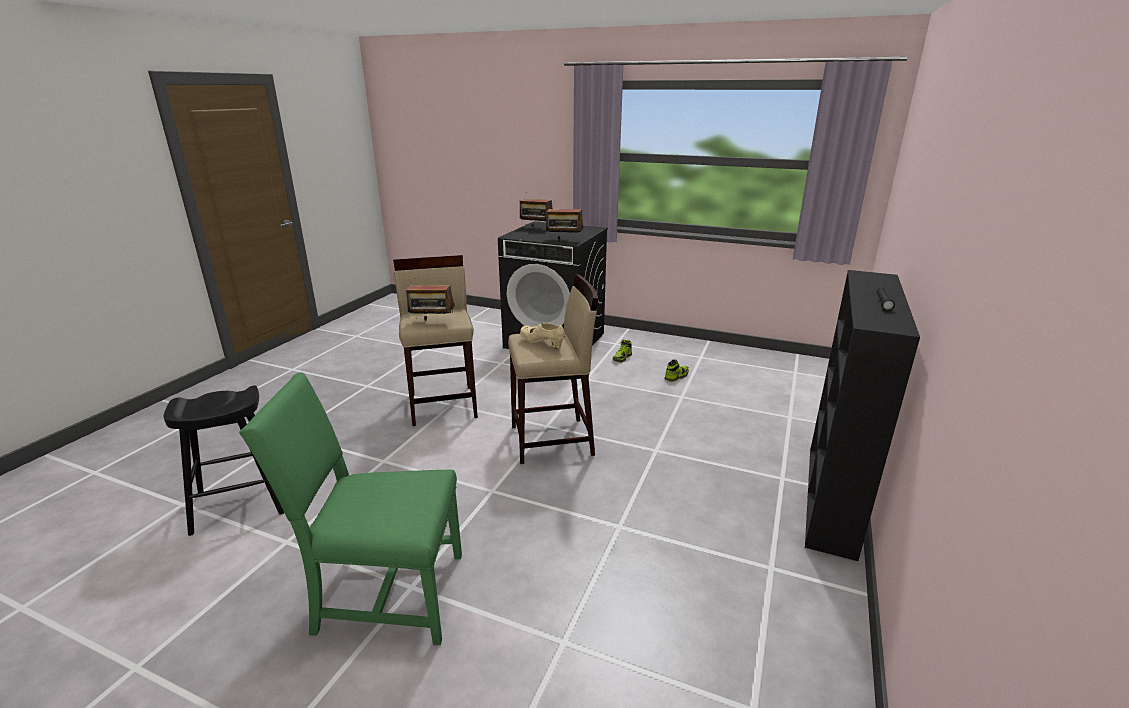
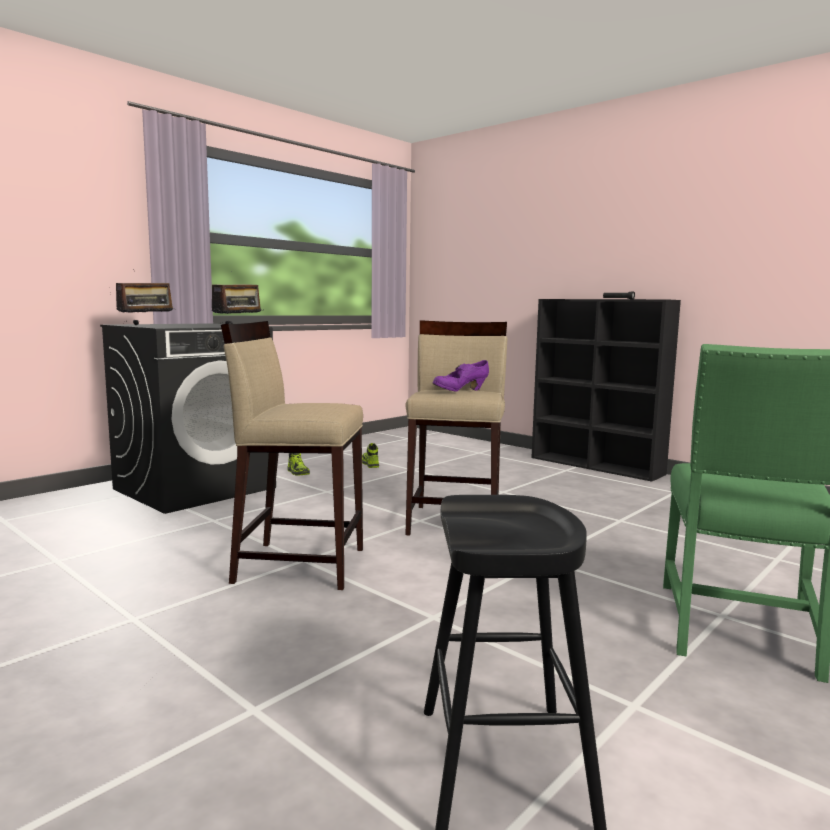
camera: 70 degrees left, 15 degrees down
(432, 322) = (329, 407): radio -> none
(542, 343) = (460, 391): beige shoe -> purple shoe

